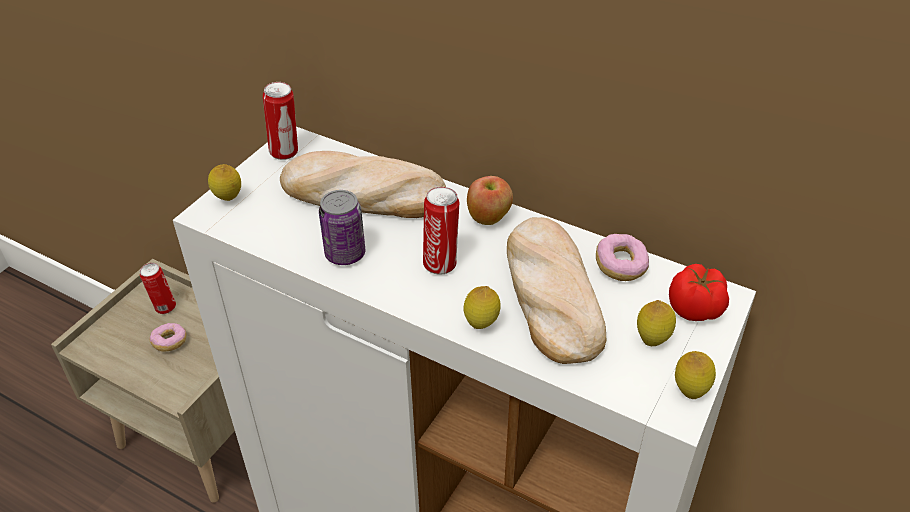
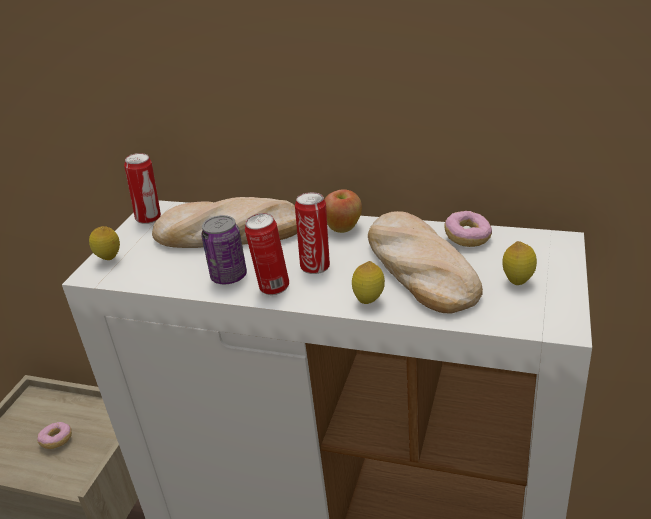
camera: 10 degrees left, 10 degrees down
(164, 307) = (44, 413): can -> can (272, 287)
(690, 391) = (566, 309): lemon -> none
(695, 309) = (542, 254): tomato -> none

